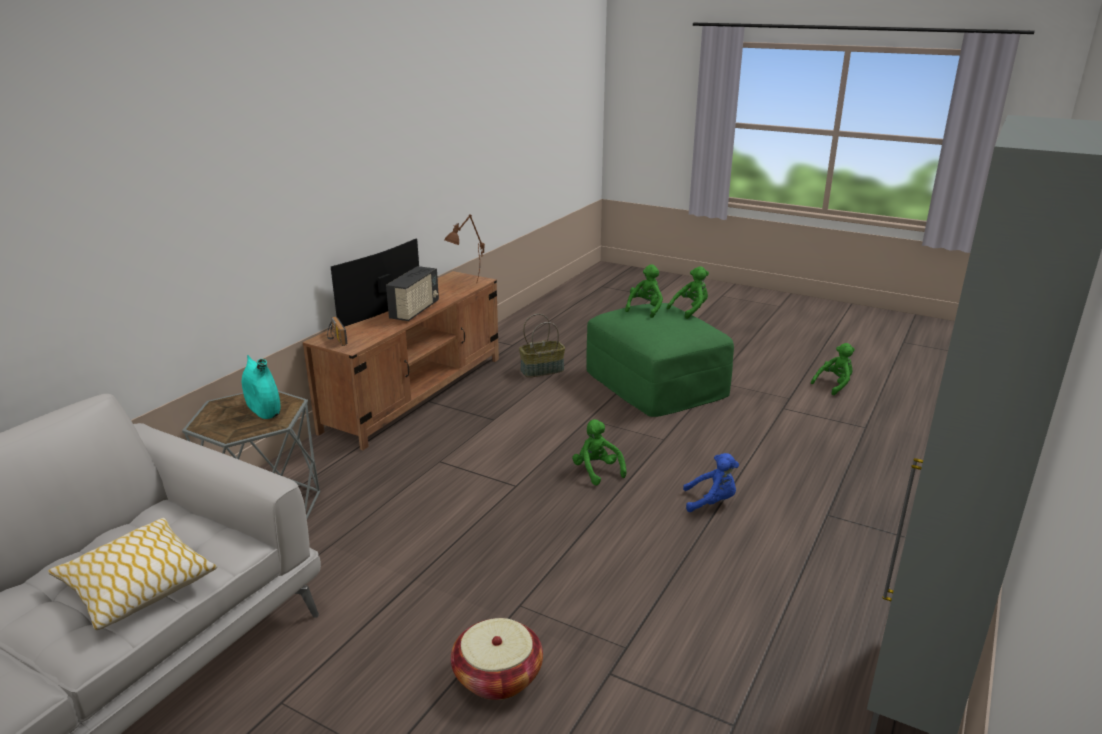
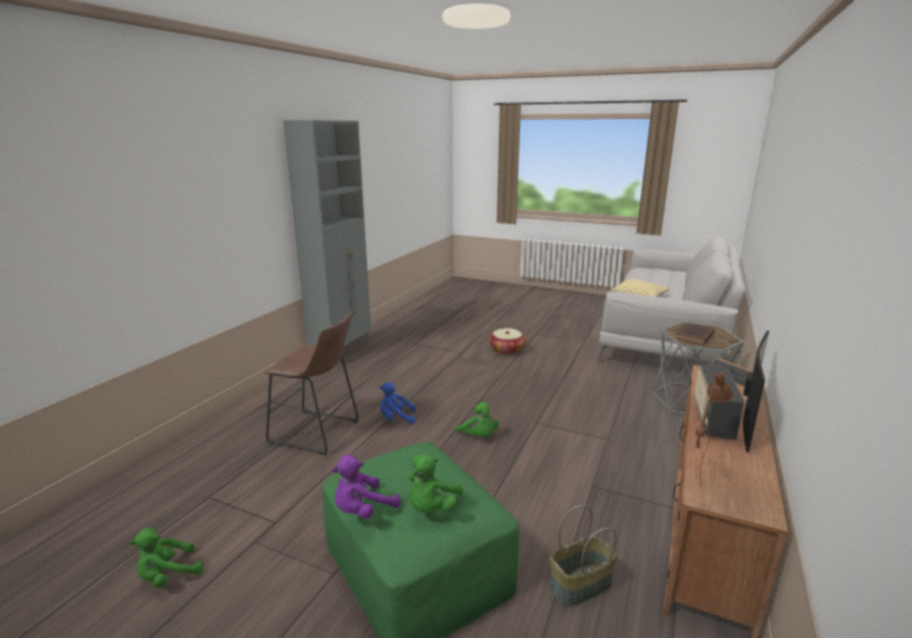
camera: 175 degrees right, 5 degrees down
(263, 410) = (695, 337): turquoise vase -> brown book
(690, 310) = (363, 510): green plush toy -> purple plush toy
(807, 485) = (318, 433): none -> brown stool

